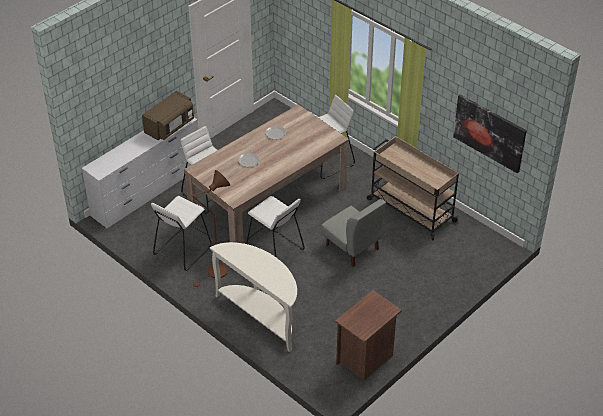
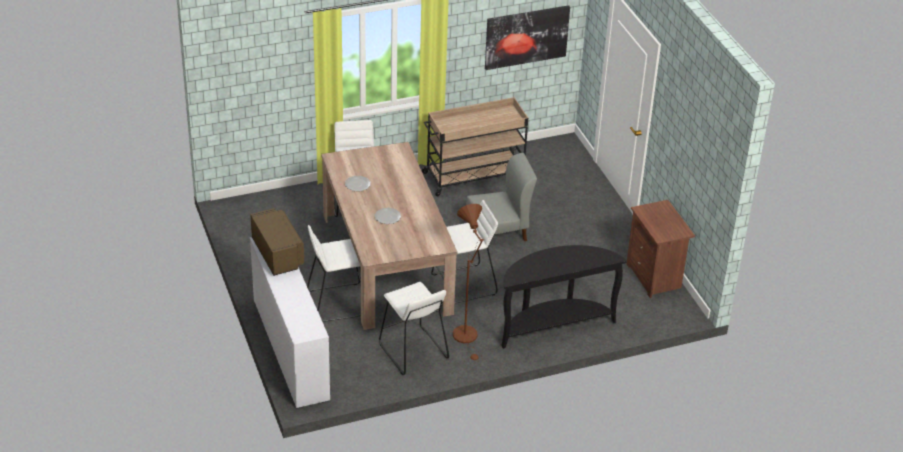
camera: 65 degrees left, 5 degrees down
(261, 316) = (553, 325): white console table -> black console table

